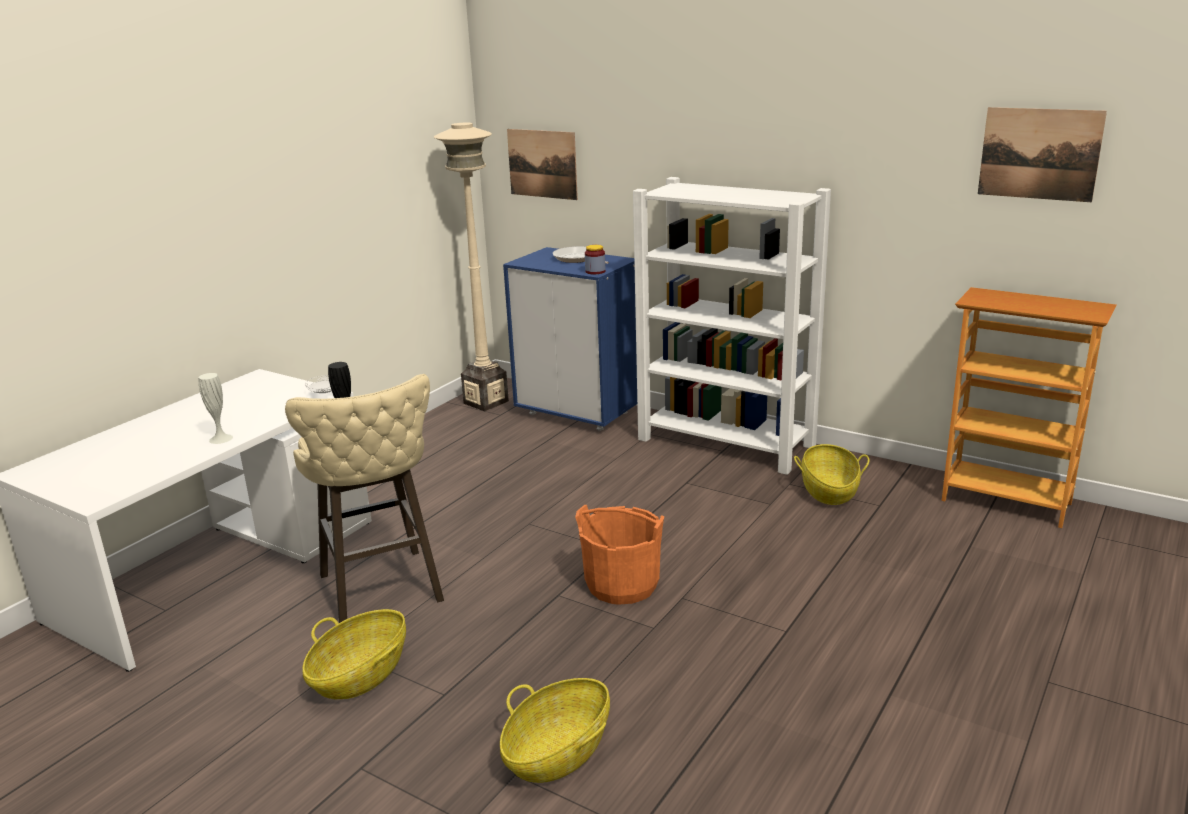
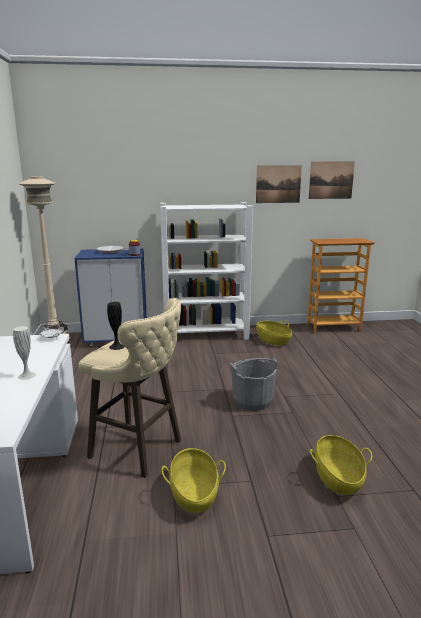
camera: 40 degrees left, 5 degrees down
(542, 164) = (74, 202): picture -> picture (278, 184)
(622, 584) = (252, 401): orange bucket -> grey bucket

